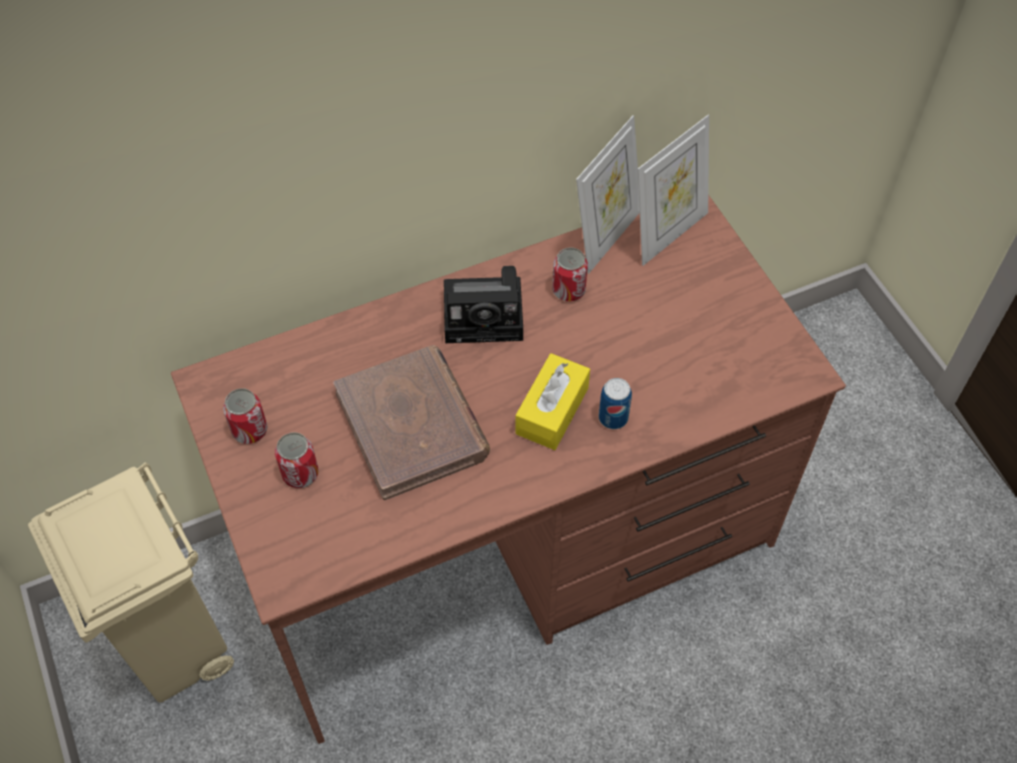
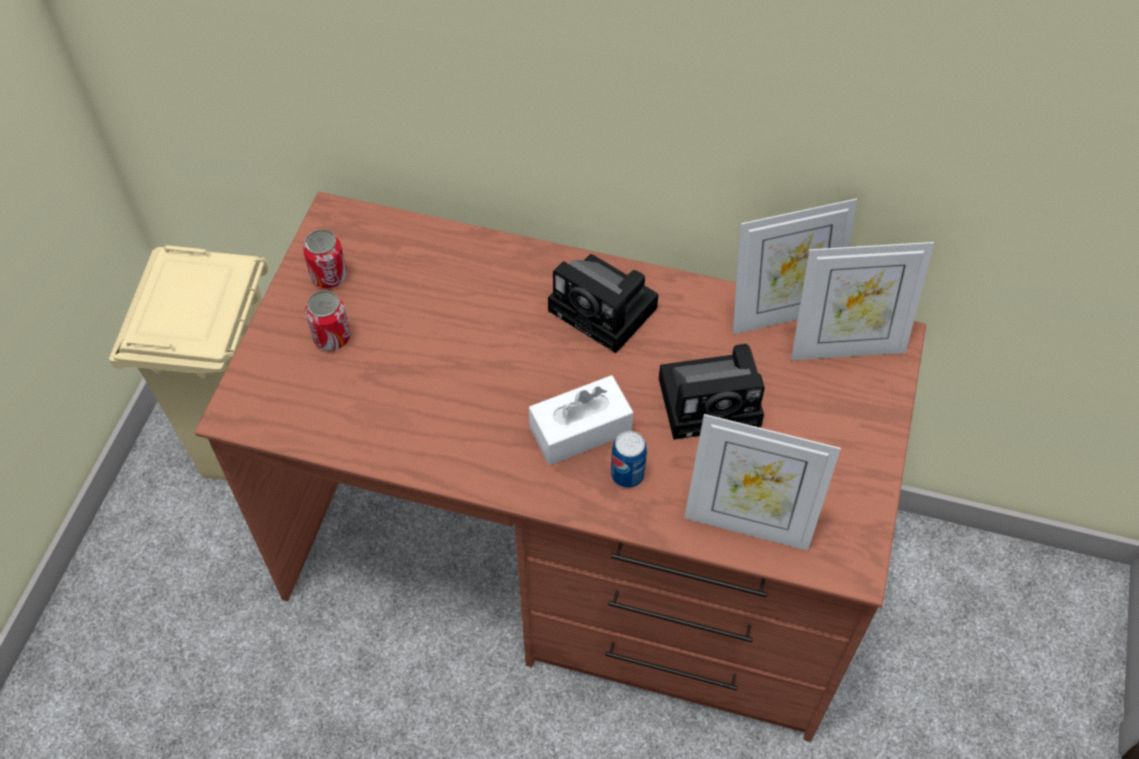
camera: 40 degrees right, 0 degrees up
(412, 425) = (454, 360): brown book -> none
(552, 411) = (580, 430): yellow tissue box -> white tissue box
(568, 290) = (700, 336): can -> none
(620, 327) = (713, 400): none -> camera
(719, 392) = (748, 522): none -> picture frame

